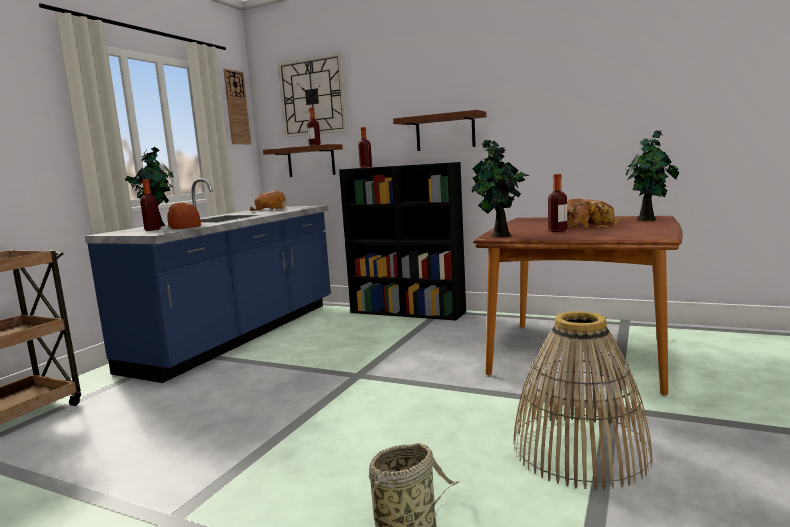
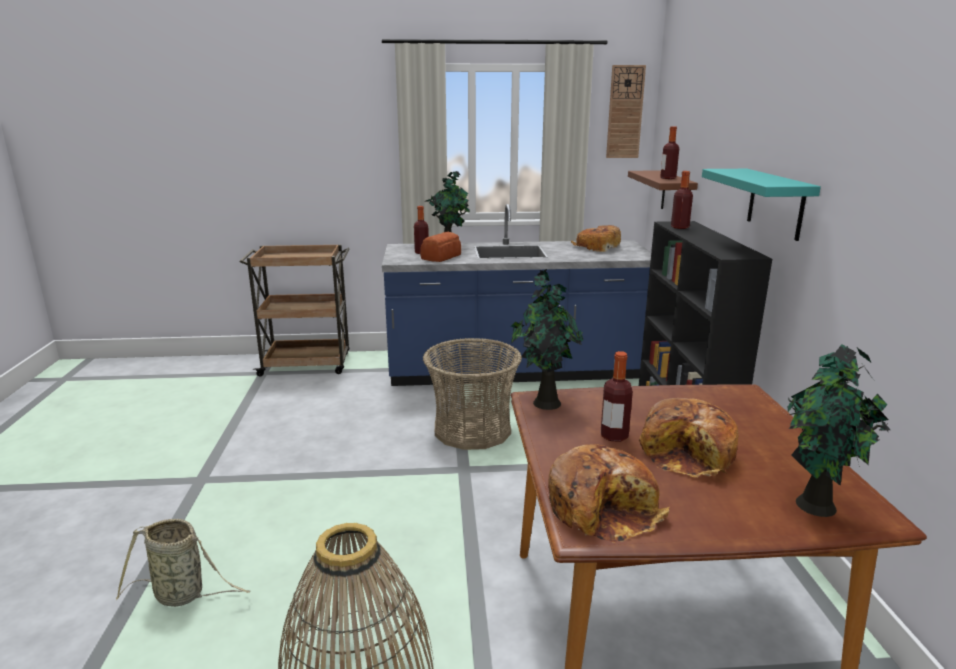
camera: 60 degrees right, 10 degrees up
(304, 363) = (472, 429): none -> basket
(312, 96) = (689, 108): wall clock -> none
(445, 132) = (776, 203): brown shelf -> turquoise shelf
(638, 234) = (603, 508): none -> bread

